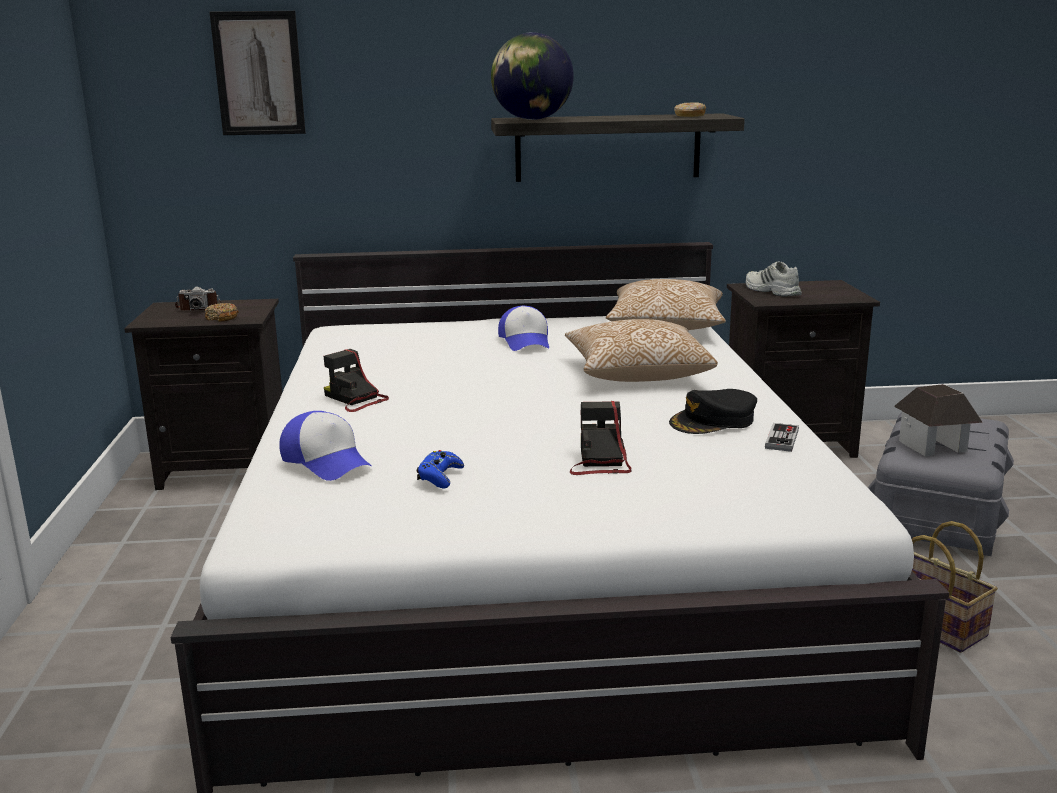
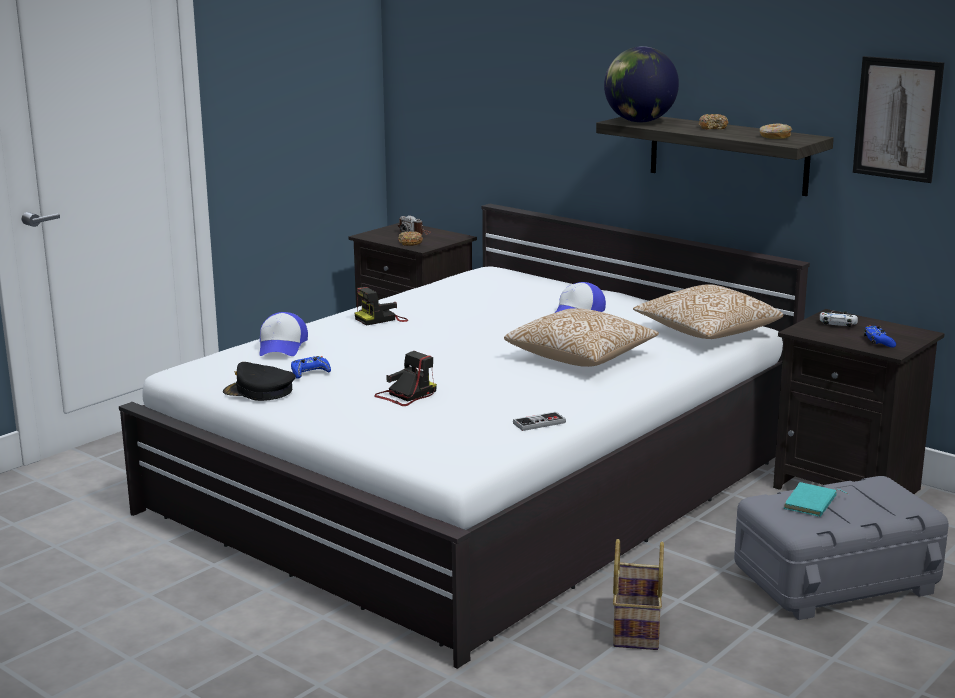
camera: 45 degrees right, 0 degrees up
(258, 73) = (481, 56): picture -> picture (897, 119)
(355, 399) = (381, 319): camera -> camera turned 120 degrees counterclockwise
(610, 117) = (713, 127): none -> donut
(713, 421) = (532, 399): black cap -> black cap (259, 391)
(770, 291) = (837, 324): white shoe -> white game controller
(831, 294) = (878, 342): none -> blue game controller
(932, 446) = (812, 503): toy house -> turquoise book

